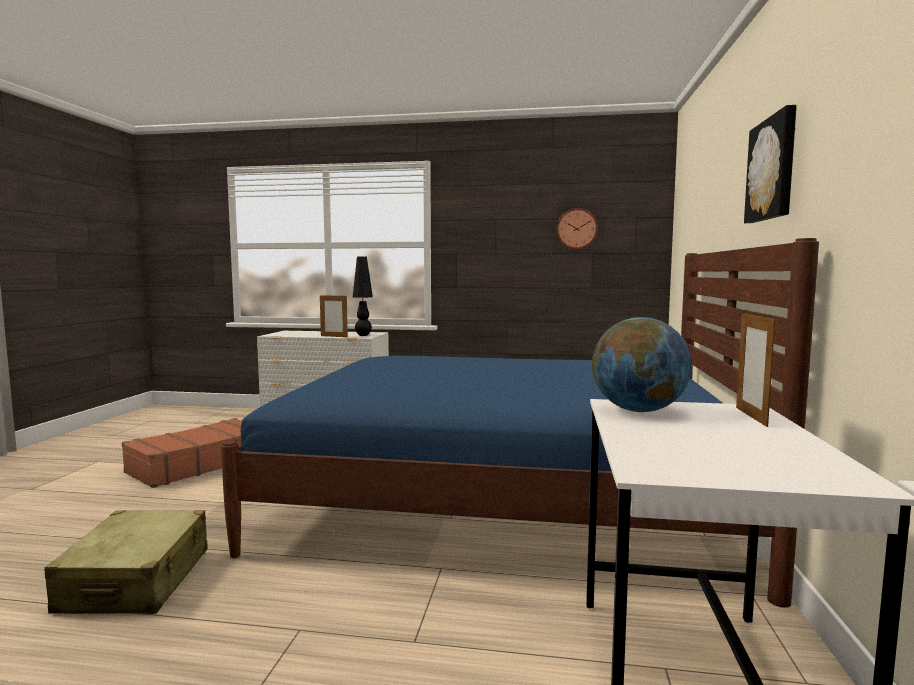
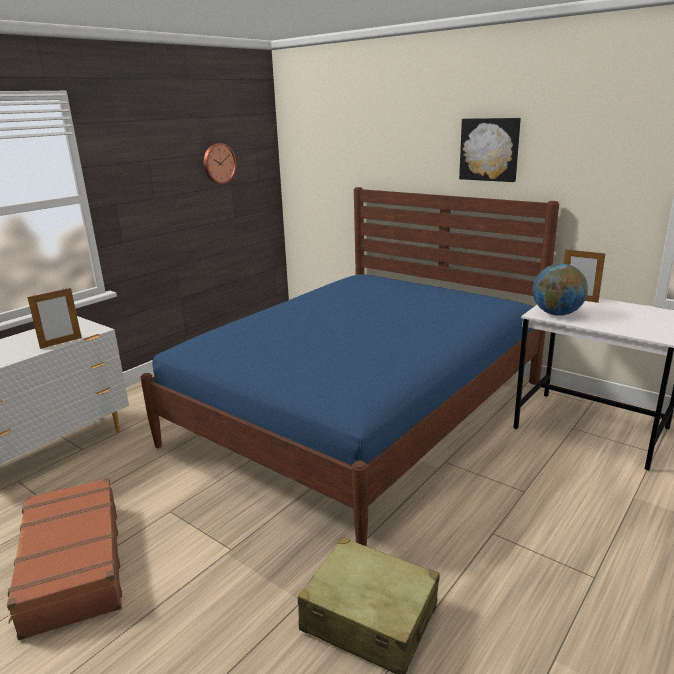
camera: 60 degrees left, 15 degrees up
(363, 335) = (81, 329): black table lamp -> none

